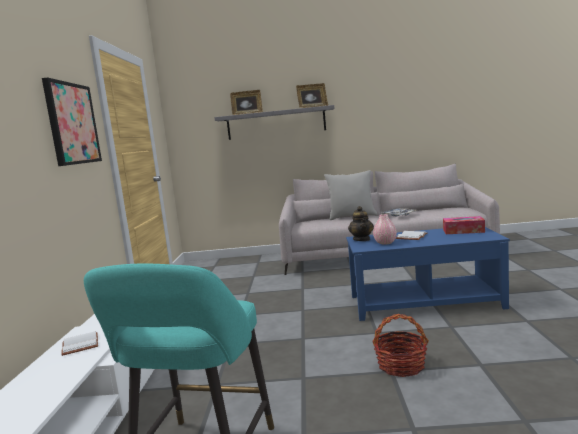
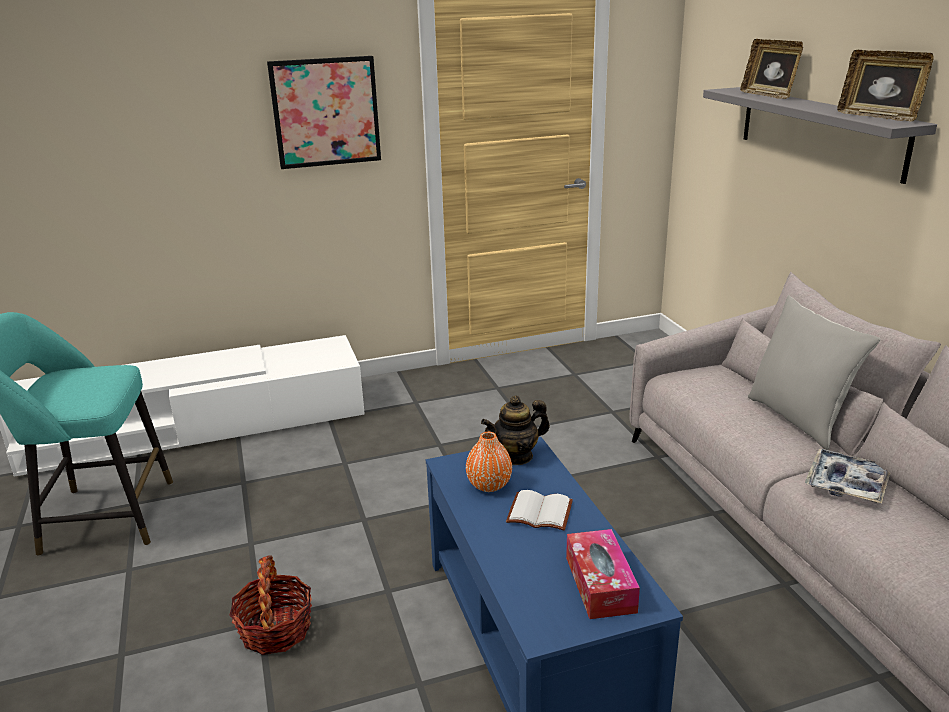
camera: 70 degrees right, 15 degrees up
(79, 345) = (210, 363): white book -> none
(385, 243) = (489, 485): pink vase -> orange vase

